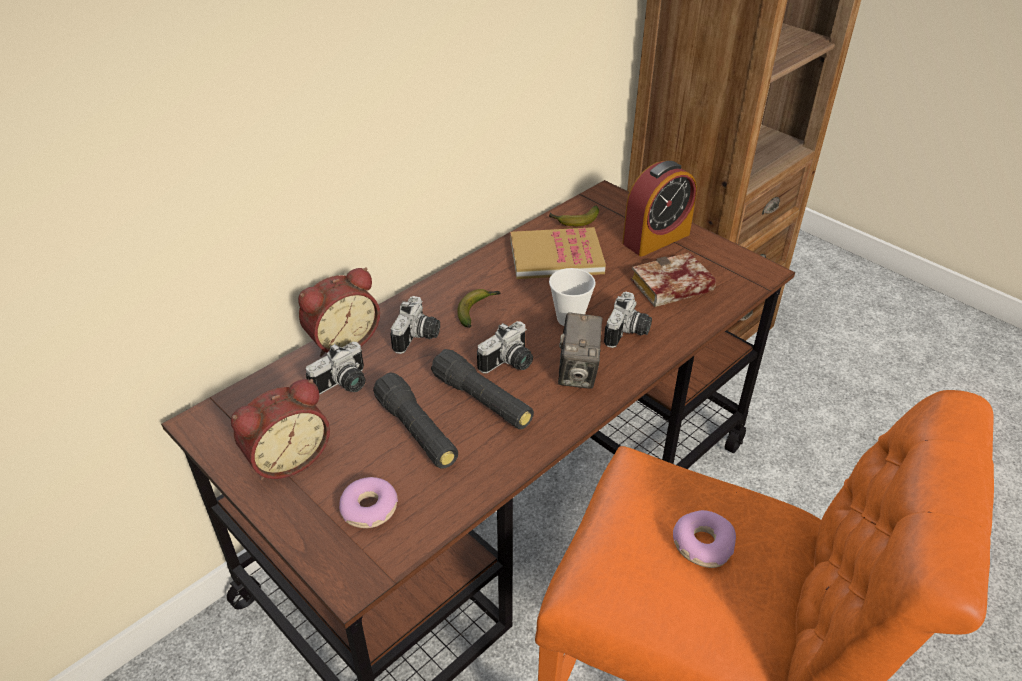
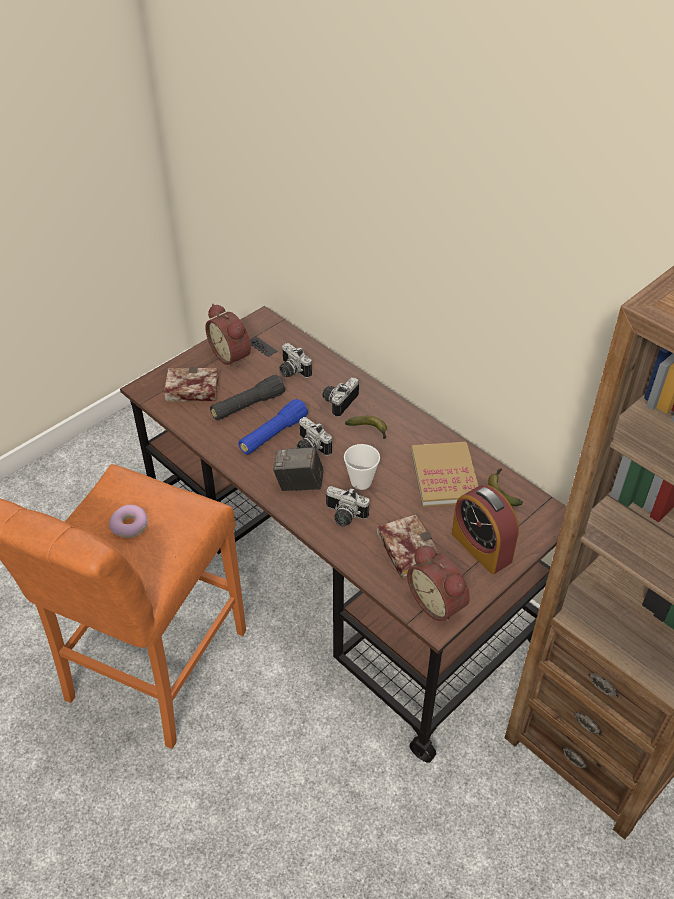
camera: 90 degrees right, 5 degrees up
(342, 340) = (336, 366): alarm clock -> alarm clock (438, 602)
(369, 509) = (190, 391): donut -> book
(419, 337) = (338, 401): camera -> camera turned 105 degrees clockwise
(482, 401) = (273, 434): black flashlight -> blue flashlight

